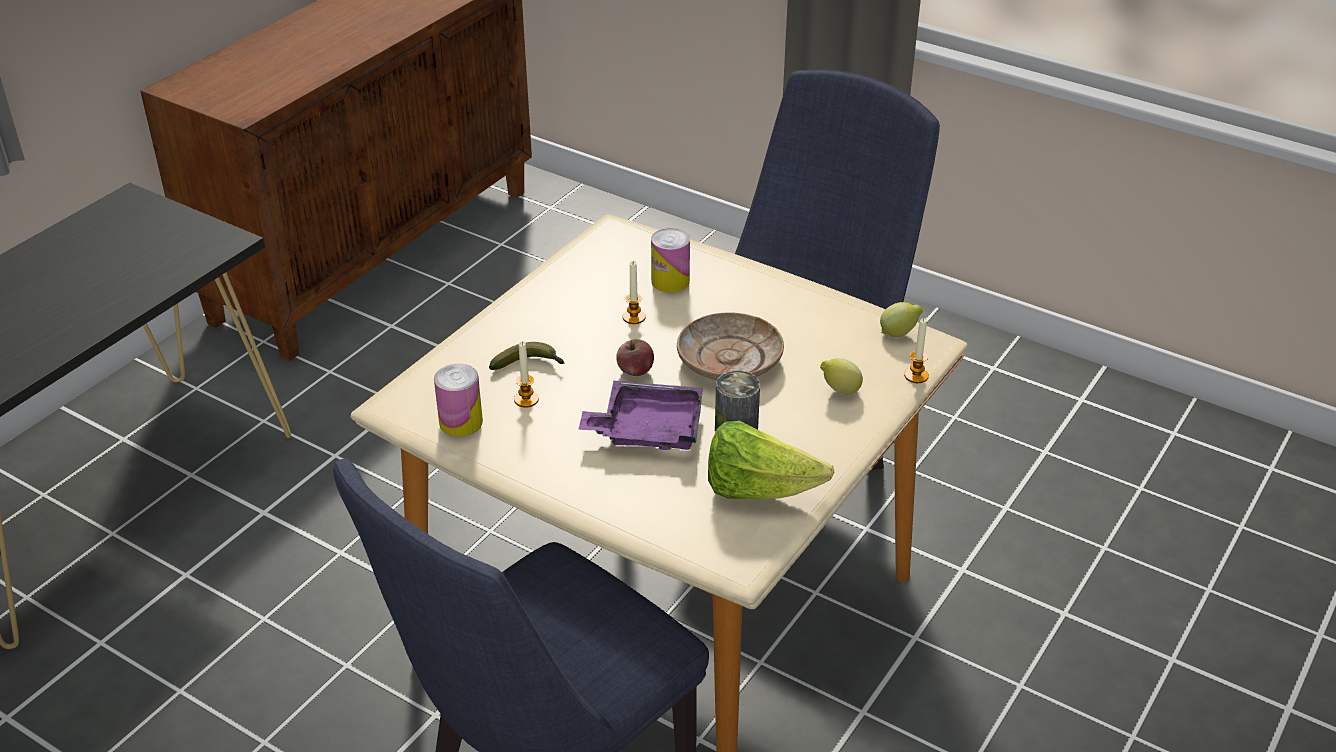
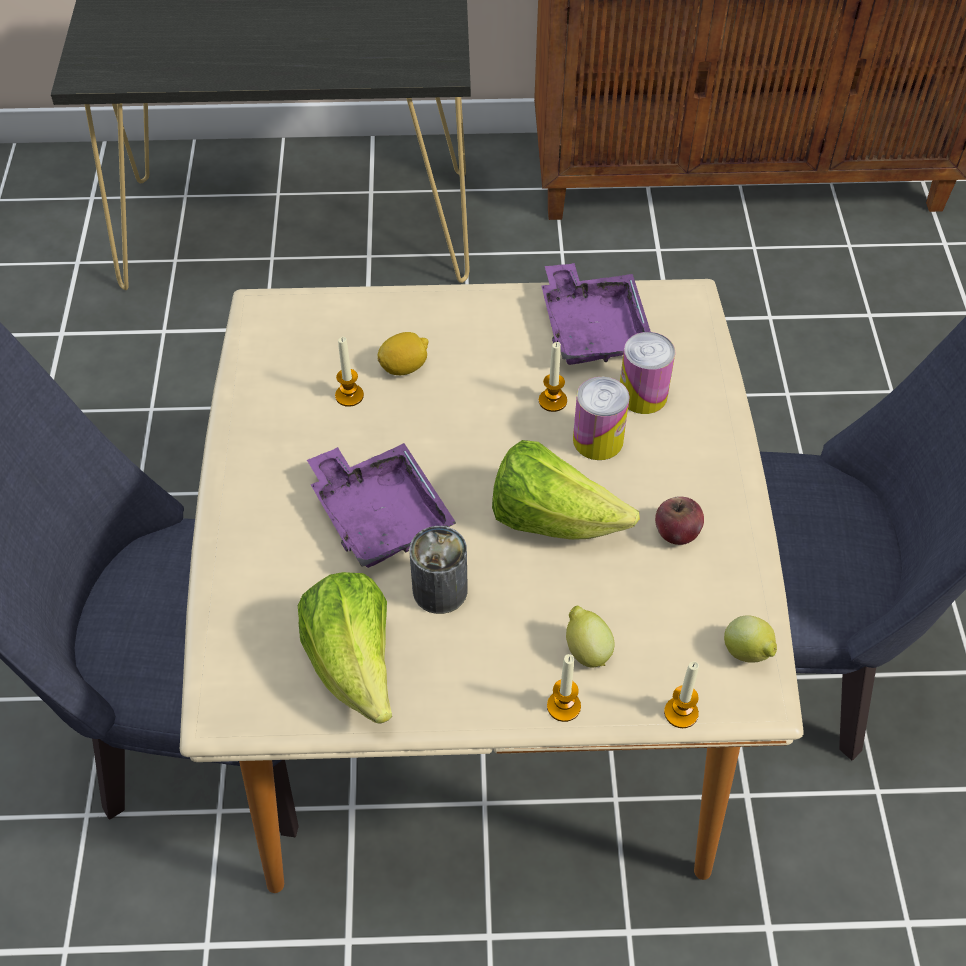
camera: 55 degrees right, 15 degrees up
(461, 422) = (278, 369): can -> can (598, 440)
(529, 365) = (404, 367): banana -> lemon
(592, 275) = (593, 328): none -> purple tray
(635, 371) = (465, 452): apple -> apple (676, 532)
(729, 360) = (552, 519): beige plate -> lettuce
(871, 417) = (563, 706): none -> candle

